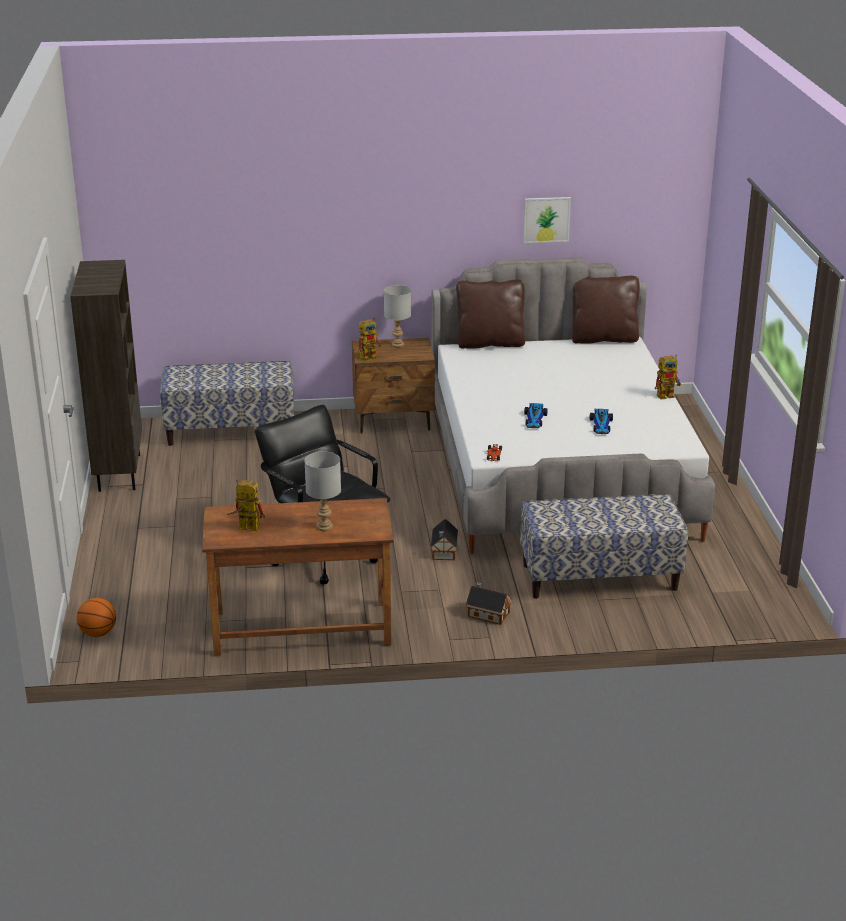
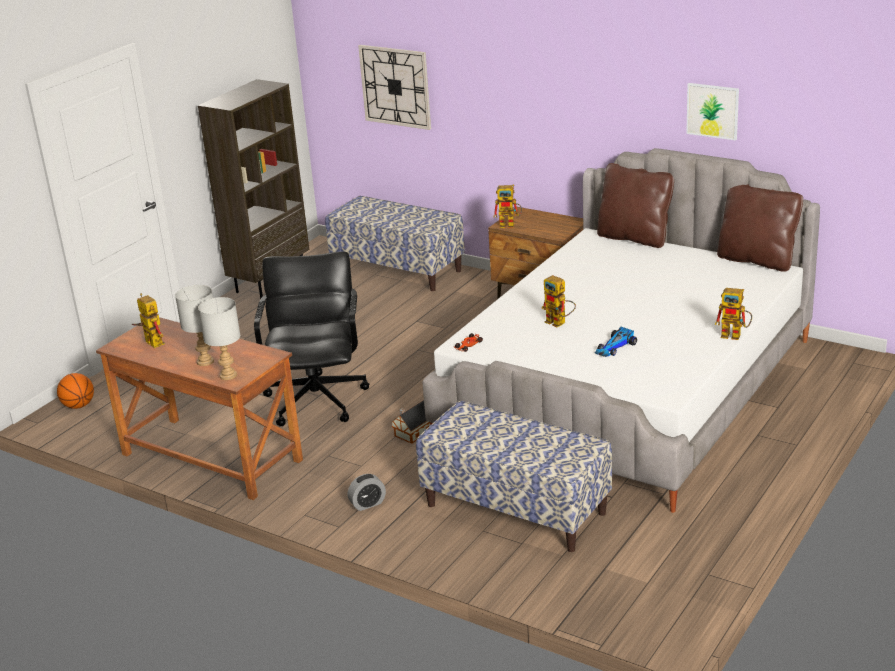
camera: 40 degrees right, 0 degrees up
(209, 246) = (395, 86): none -> wall clock
(397, 344) = (551, 219): grey table lamp -> grey table lamp (228, 375)
(487, 614) = (368, 504): toy house -> alarm clock
(535, 420) = (559, 323): toy car -> toy robot

